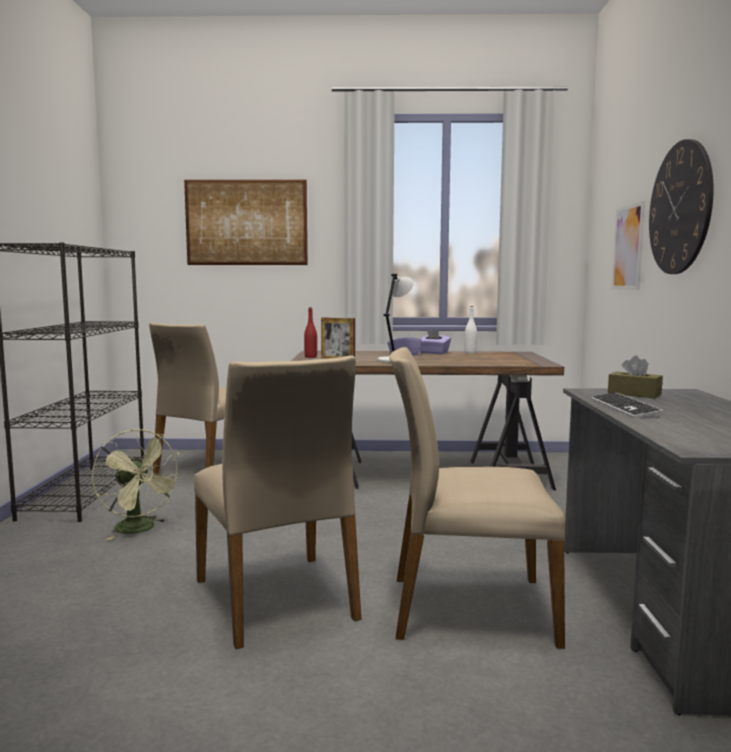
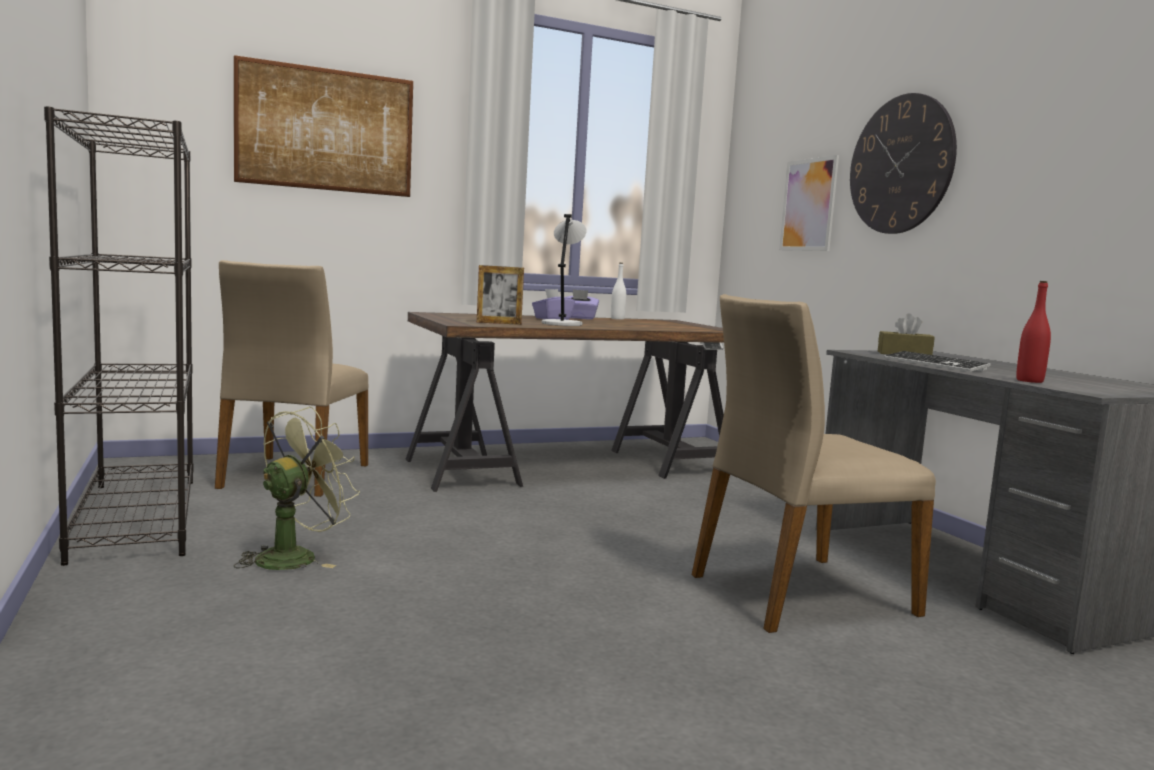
camera: 25 degrees left, 0 degrees up
(140, 529) = (296, 556): green fan -> green fan turned 75 degrees counterclockwise
(277, 599) = (590, 612): beige chair -> none
(310, 357) = (447, 318): red bottle -> red bottle (1029, 381)

